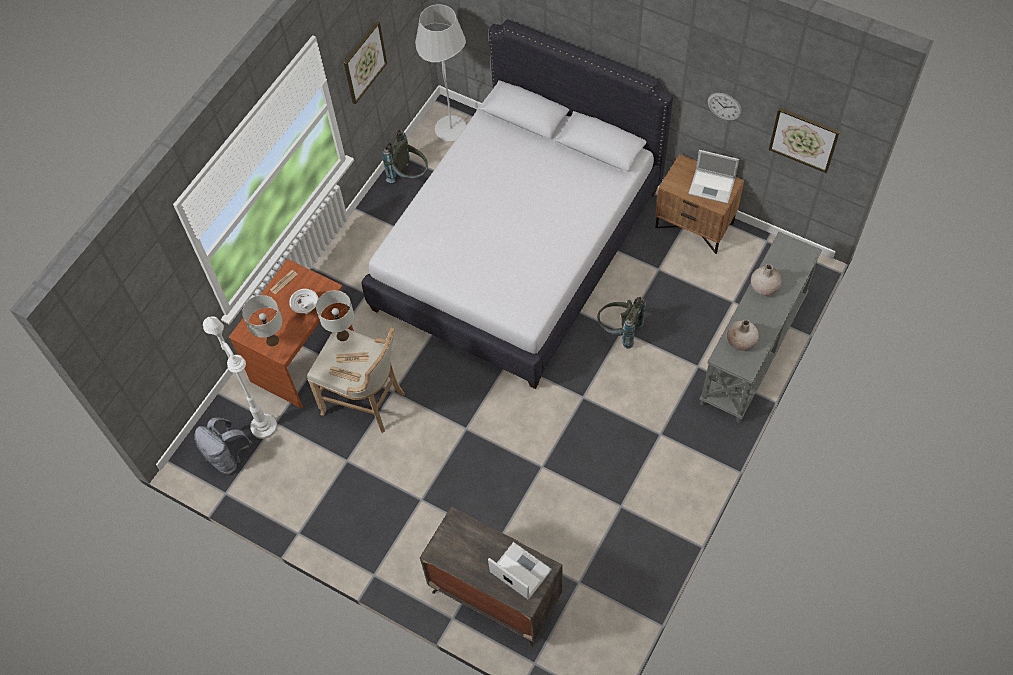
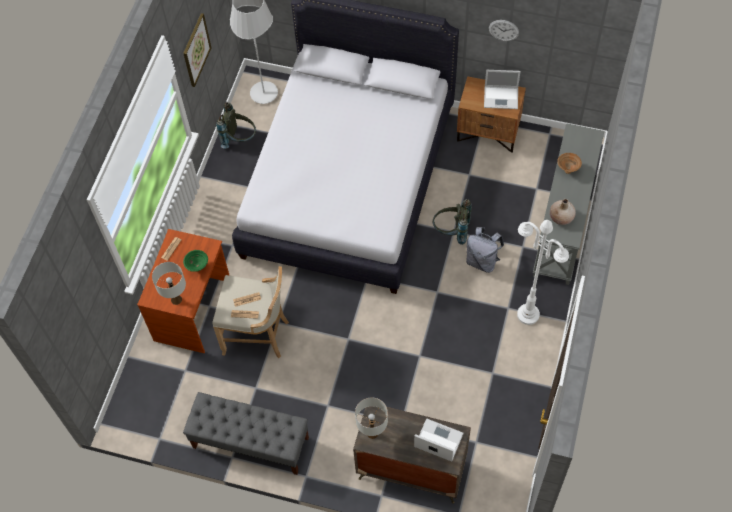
camera: 15 degrees left, 0 degrees up
(228, 457) = (153, 408): grey backpack -> grey backpack (482, 261)
(263, 426) = (176, 375): white floor lamp -> white floor lamp (527, 314)
(307, 309) = (198, 267): white bowl -> green bowl
(323, 521) = (250, 442): none -> grey bench
(343, 335) = (233, 283): white table lamp -> white table lamp (372, 433)
(764, 287) = (567, 170): beige vase -> brown bowl
(804, 139) = (573, 44): picture -> none

